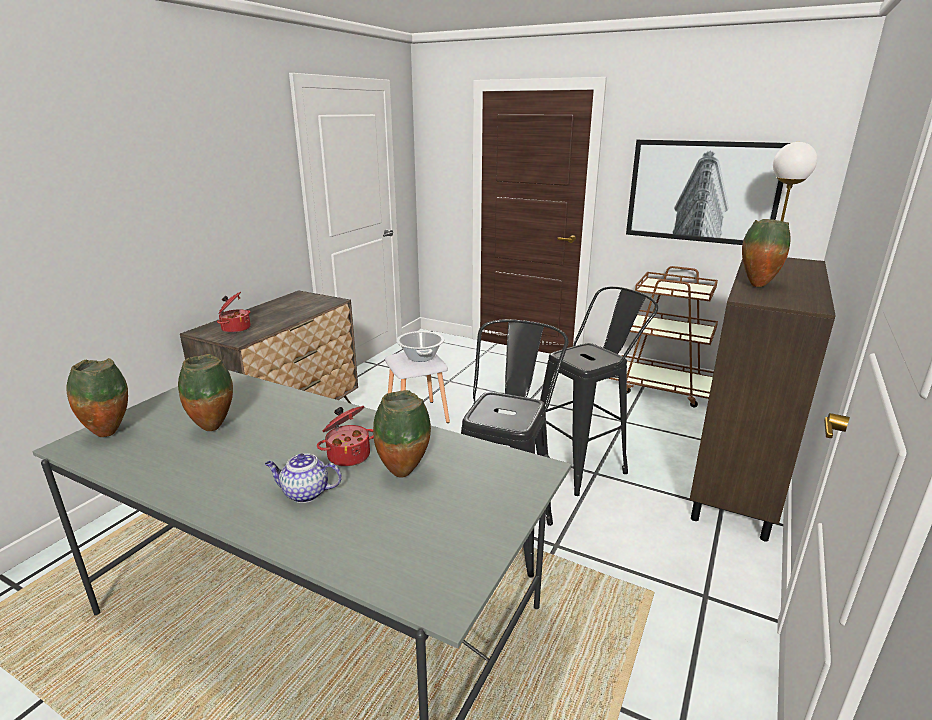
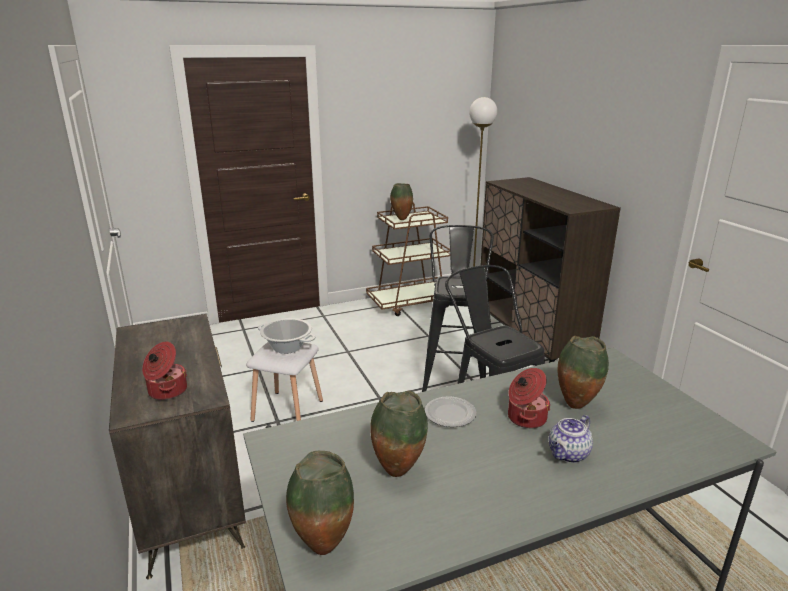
camera: 50 degrees left, 0 degrees up
(317, 422) = (450, 414): none -> plate
(702, 192) = (405, 139): picture -> none
(756, 285) = (552, 200): vase -> vase (401, 219)

